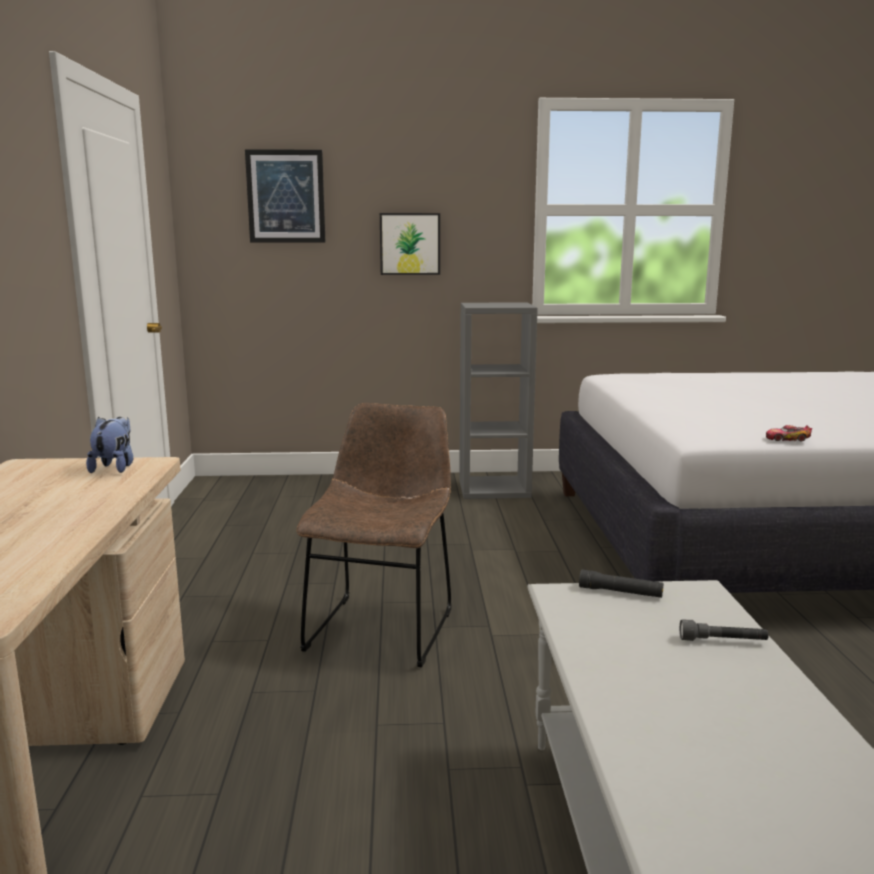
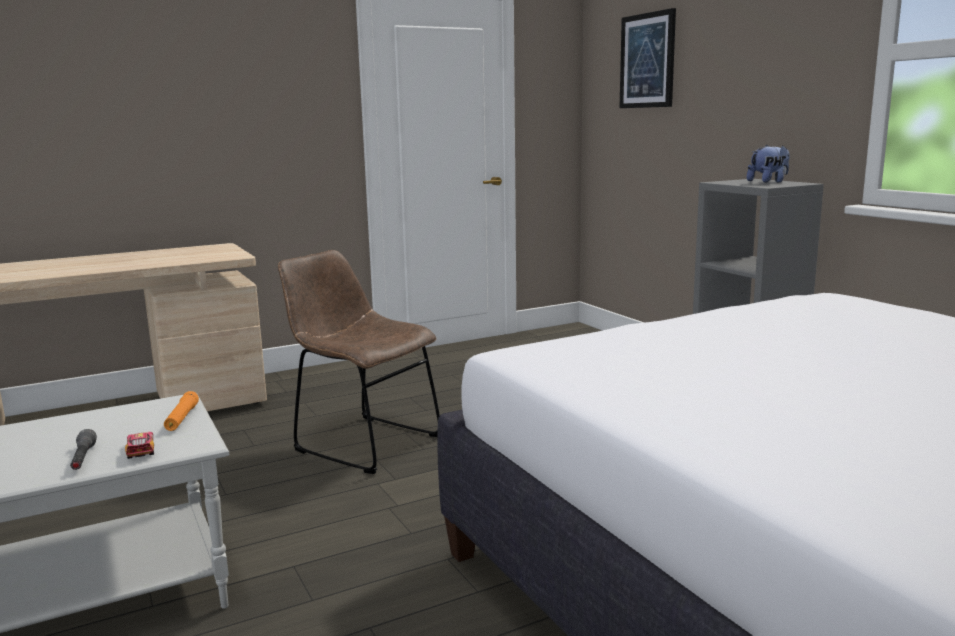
camera: 65 degrees right, 0 degrees up
(115, 468) = (221, 254): plush toy -> plush toy (768, 182)
(383, 626) = (363, 442): brown chair -> brown chair turned 135 degrees counterclockwise
(410, 244) = (739, 106): picture -> none
(620, 592) = (182, 418): black flashlight -> orange flashlight
(787, 439) = (559, 384): toy car -> toy car (141, 450)

